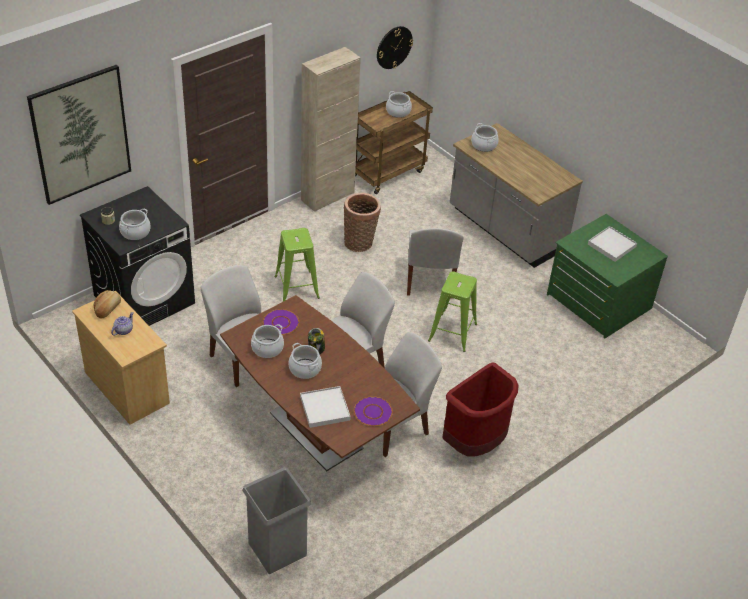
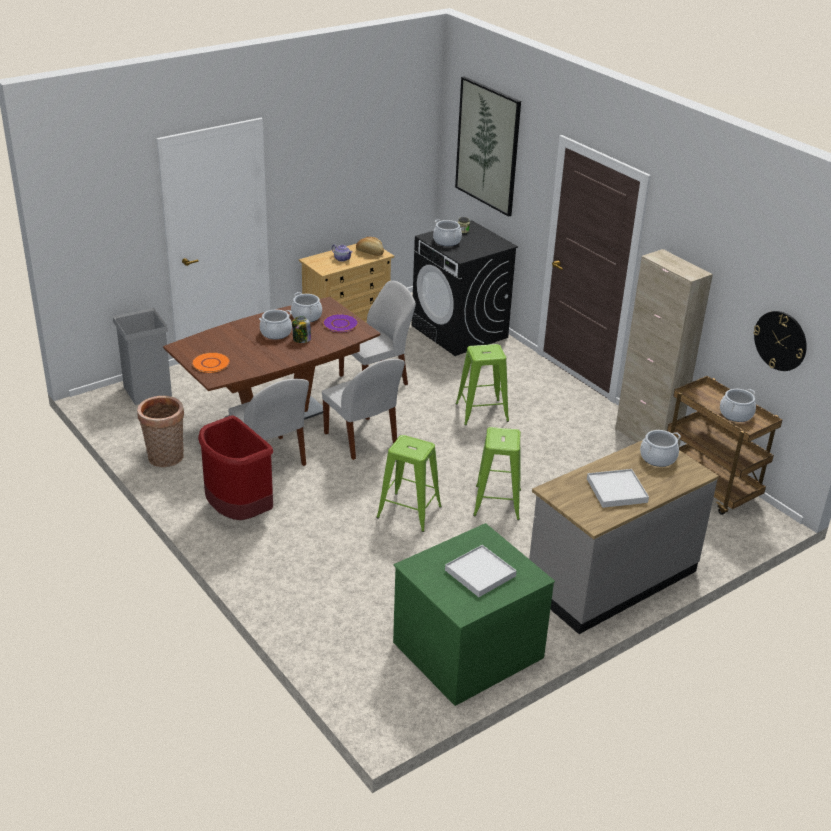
camera: 95 degrees right, 10 degrees down
(325, 408) = (222, 340): white tray -> white tray (616, 490)
(360, 242) = (563, 457): basket -> basket (165, 459)
(372, 412) = (211, 363): purple plate -> orange plate
(430, 282) = (497, 503): white chair -> green stool

